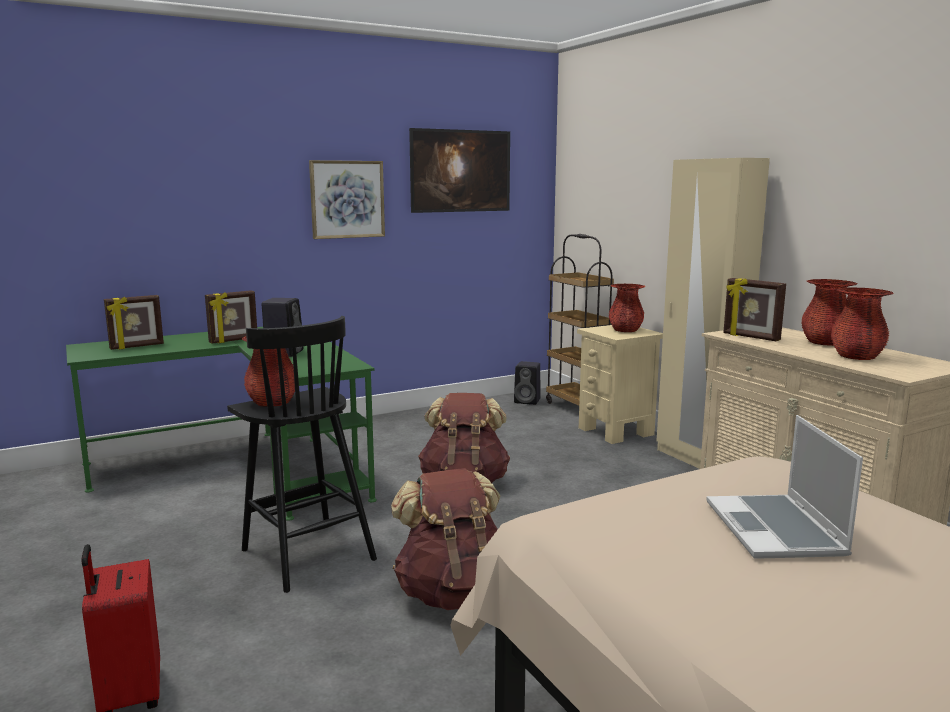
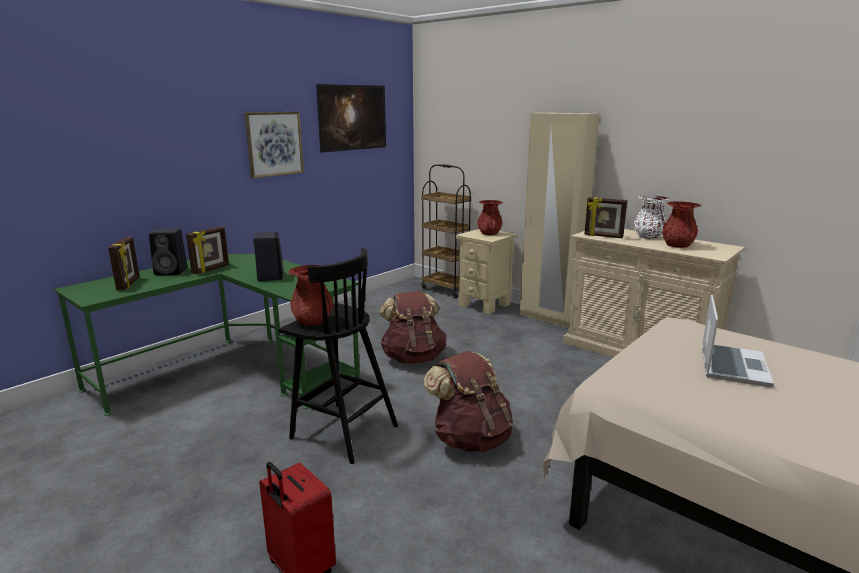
camera: 20 degrees left, 5 degrees up
(137, 346) = (129, 284): picture frame -> picture frame turned 45 degrees counterclockwise
(528, 401) = (408, 289): black speaker -> black speaker (172, 271)
(776, 530) = (732, 366): laptop -> laptop turned 135 degrees counterclockwise
(824, 343) = (648, 236): red vase -> white vase

